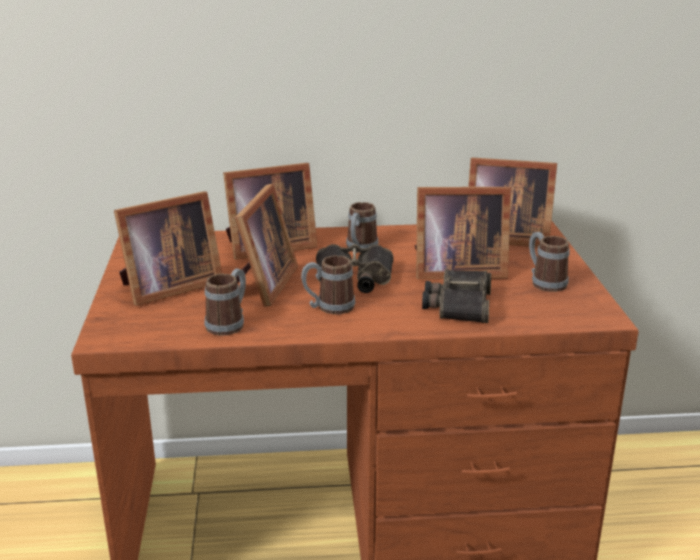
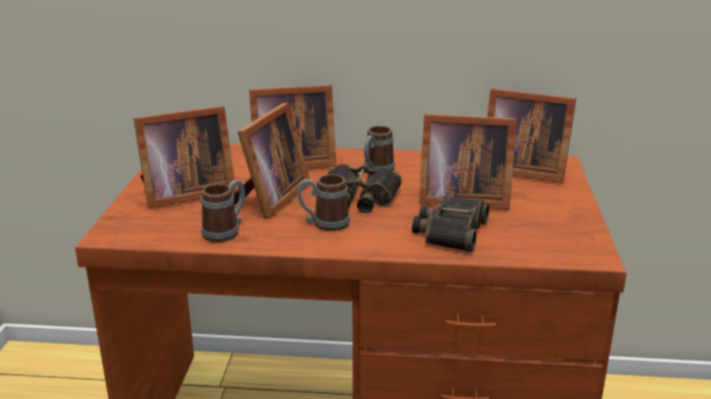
camera: 10 degrees right, 0 degrees up
(544, 281) = (546, 216): mug -> none

